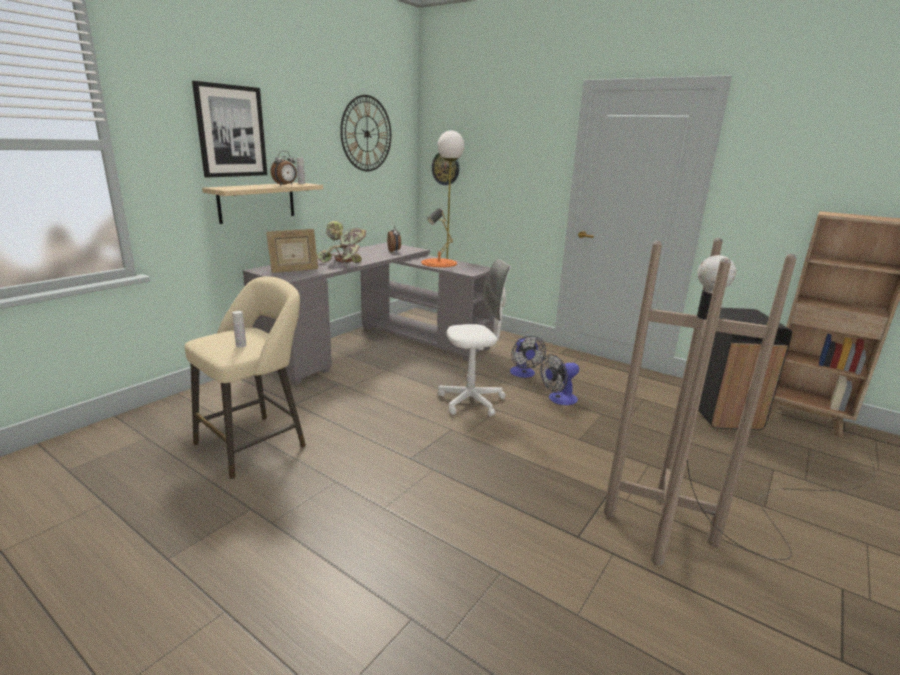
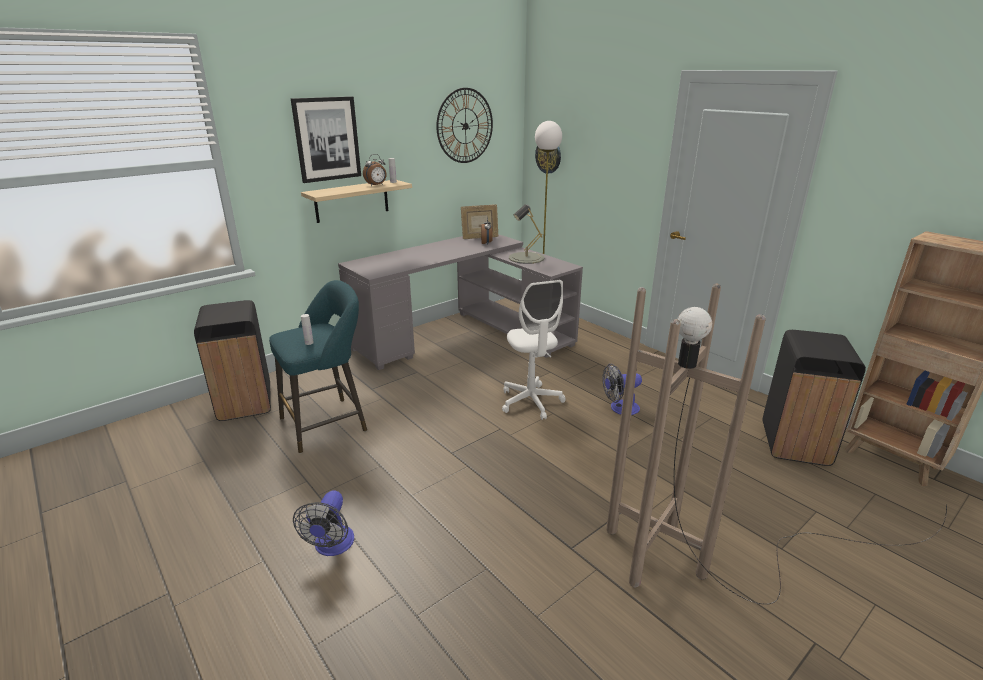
camera: 15 degrees right, 5 degrees up
(143, 432) = (246, 403): none -> black trash can
(256, 443) = (328, 423): beige stool -> turquoise stool
(294, 271) = (381, 265): picture frame -> picture frame (479, 238)
(344, 263) = (431, 257): potted plant -> none
(439, 263) = (526, 258): orange table lamp -> grey table lamp
(471, 401) = (531, 402): white office chair -> white office chair turned 75 degrees clockwise
(523, 374) = (596, 377): fan -> fan (332, 546)

